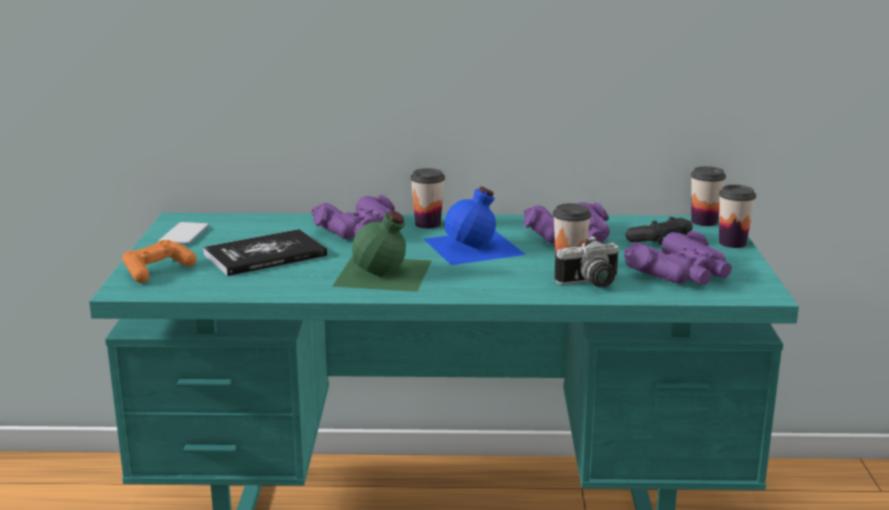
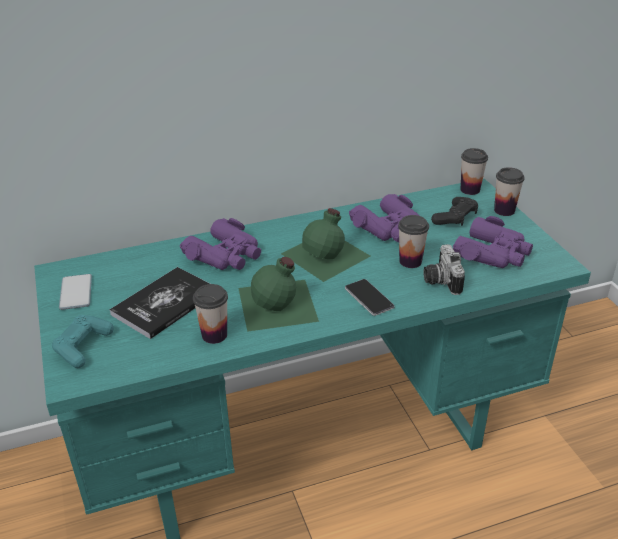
camera: 20 degrees left, 15 degrees up
(157, 270) = (83, 346): orange game controller -> turquoise game controller
(428, 224) = (272, 234): cup -> cup (214, 335)
(475, 246) = (327, 254): blue bottle -> green bottle
(491, 284) = (369, 298): none -> phone
(591, 284) = (440, 280): camera -> camera turned 120 degrees clockwise

